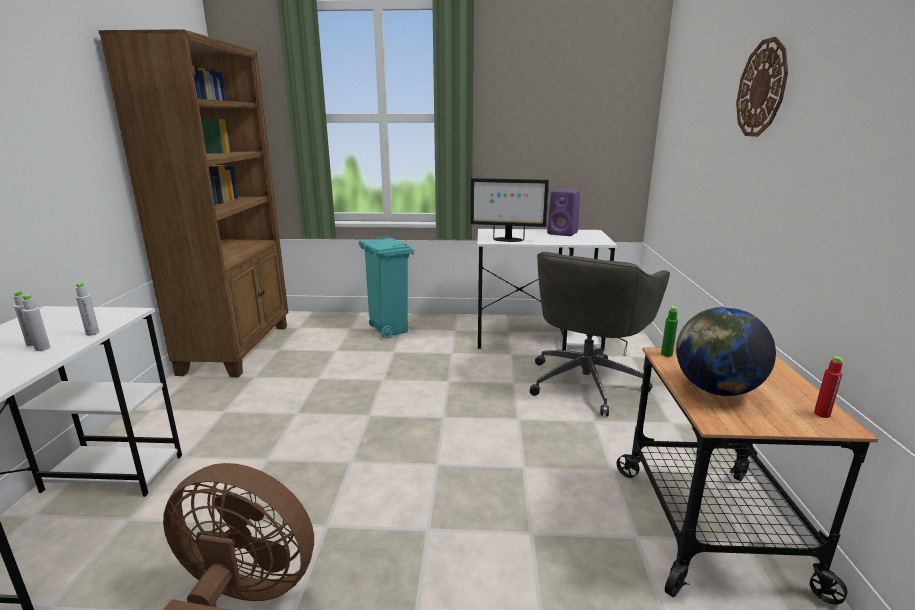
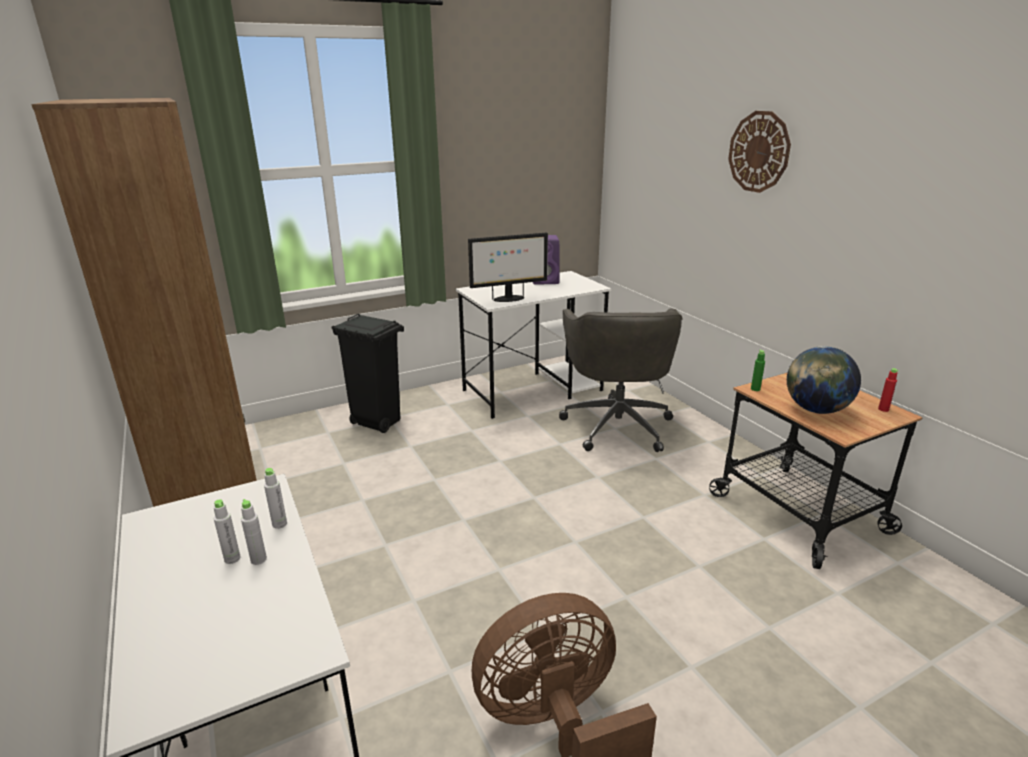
camera: 30 degrees left, 5 degrees up
(389, 330) = (376, 423): turquoise trash can -> black trash can

